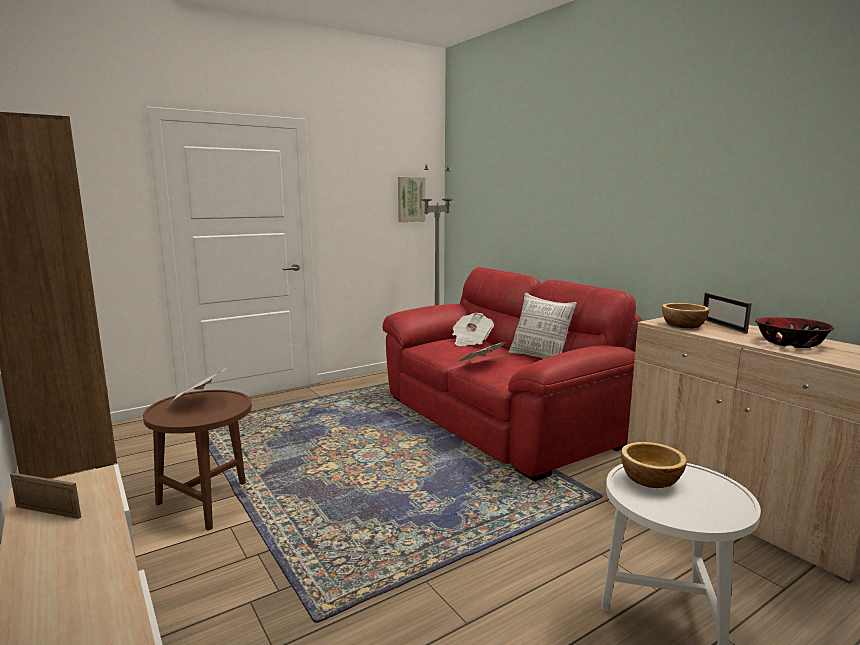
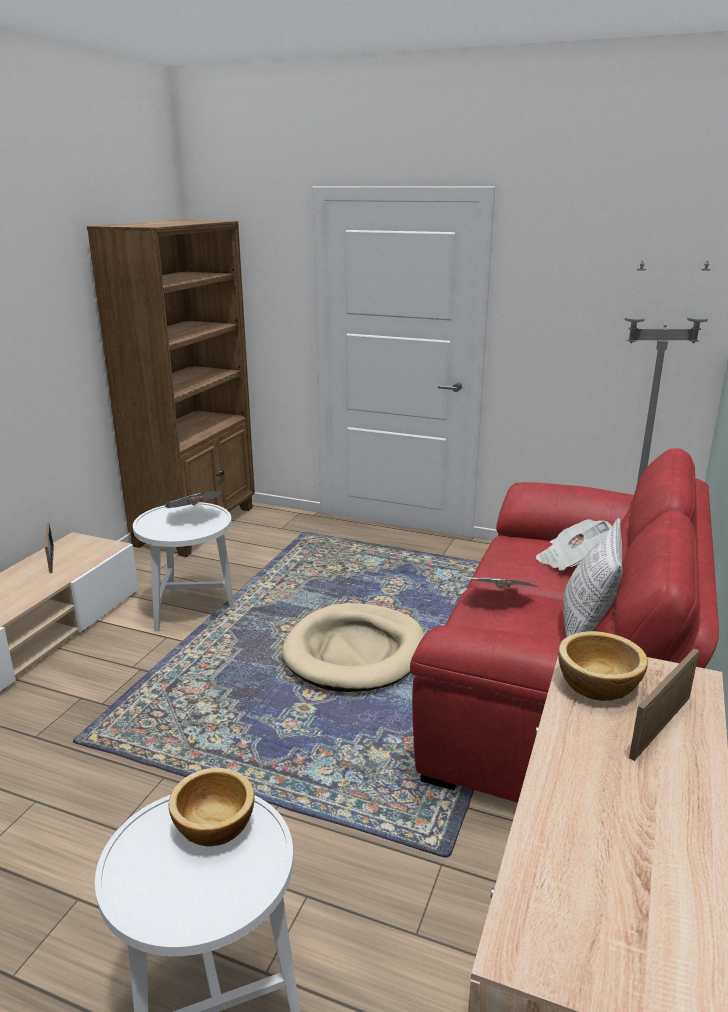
camera: 55 degrees right, 10 degrees up
(208, 502) = (191, 609): brown side table -> white side table
(381, 458) = (355, 652): none -> beige dog bed
(410, 199) = (659, 309): picture -> none
(790, 343) = (613, 820): bowl -> none

